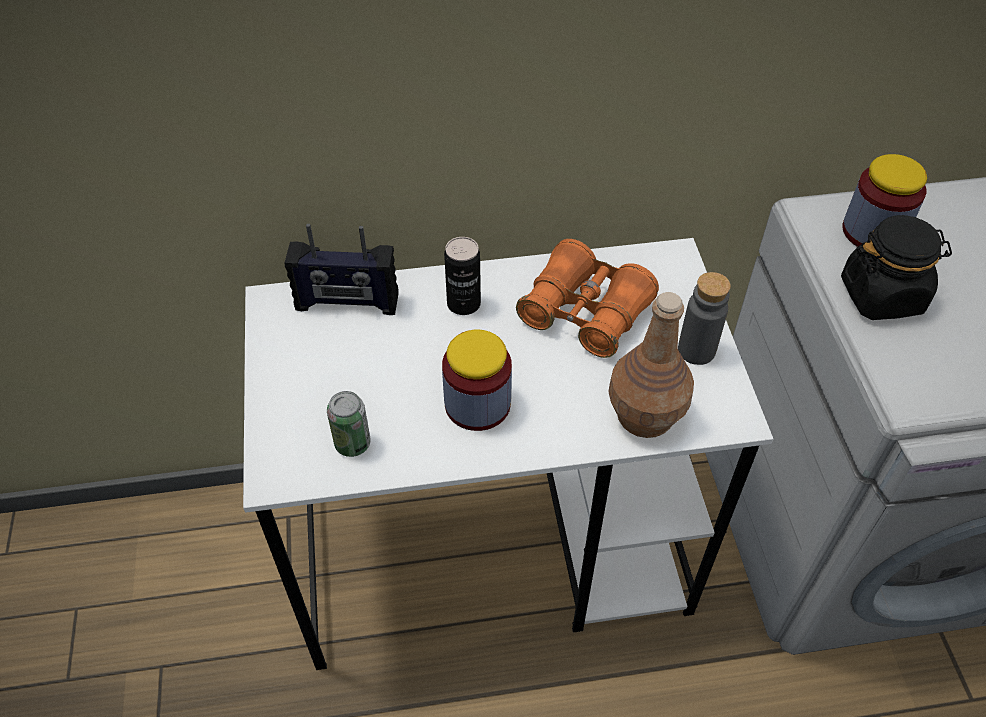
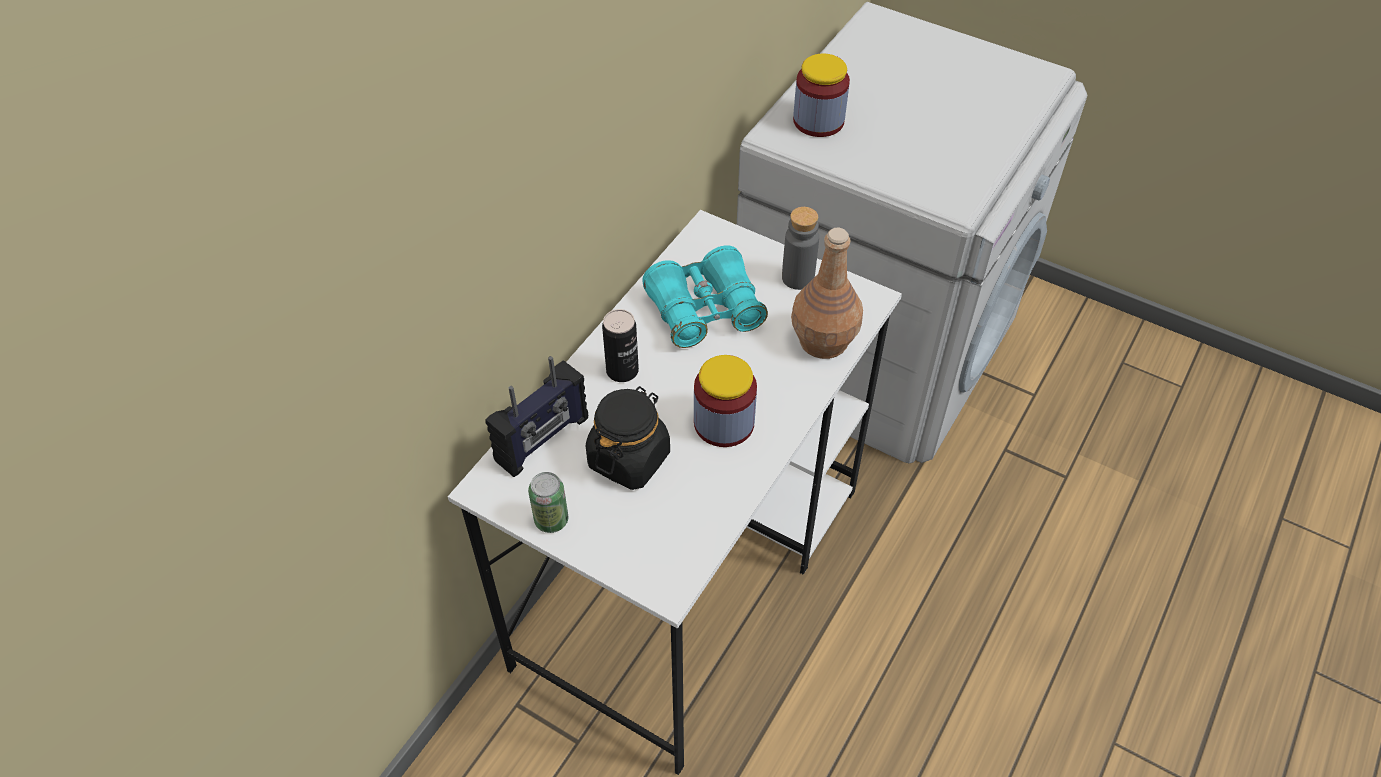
camera: 50 degrees left, 0 degrees up
(352, 443) = (685, 519): can -> can (551, 520)
(585, 312) = (705, 310): orange binoculars -> turquoise binoculars
(882, 295) = (871, 156): black jar -> black jar (629, 458)

